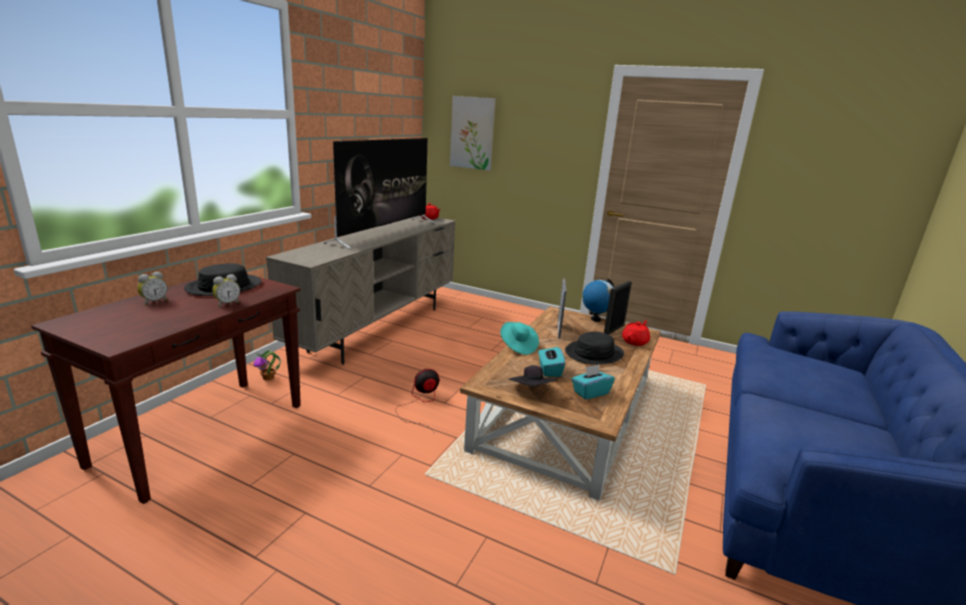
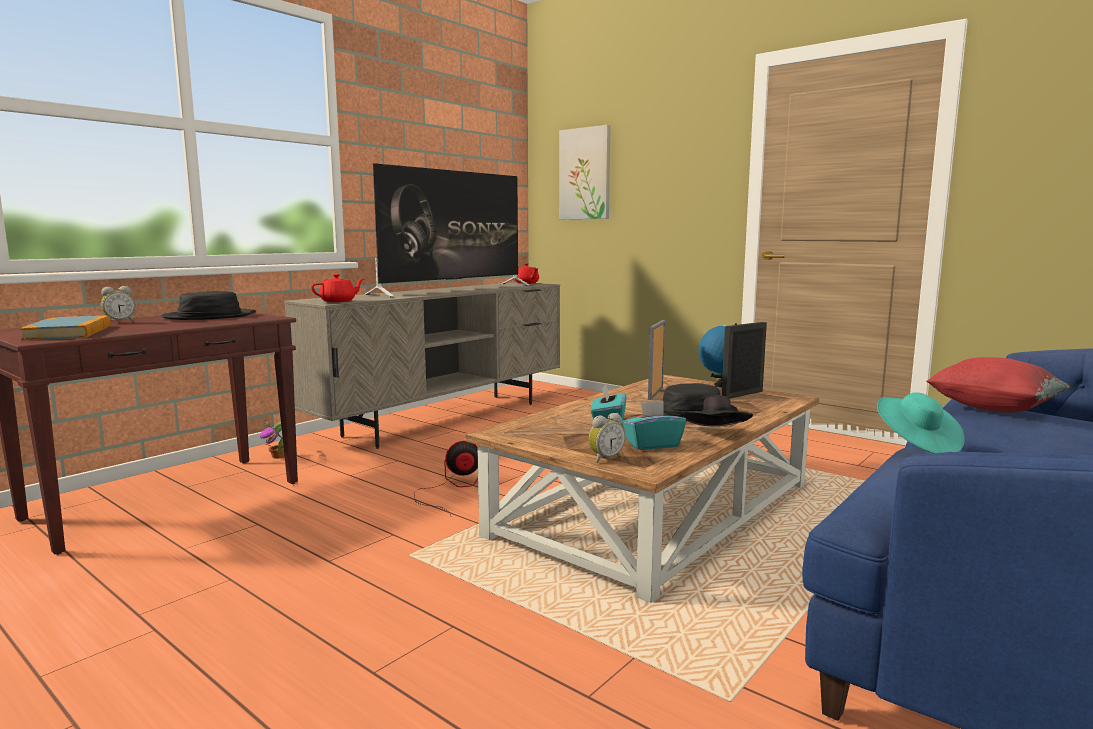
camera: 15 degrees right, 10 degrees down
(129, 326) = (69, 332): none -> book
(227, 304) = (195, 324): alarm clock -> alarm clock (605, 459)
(518, 346) = (581, 404): turquoise hat -> turquoise hat (916, 444)
(532, 392) = (564, 440): black hat -> black hat (716, 434)
(635, 341) = (767, 405): red teapot -> red teapot (338, 301)
(778, 355) = (993, 409): none -> red pillow

